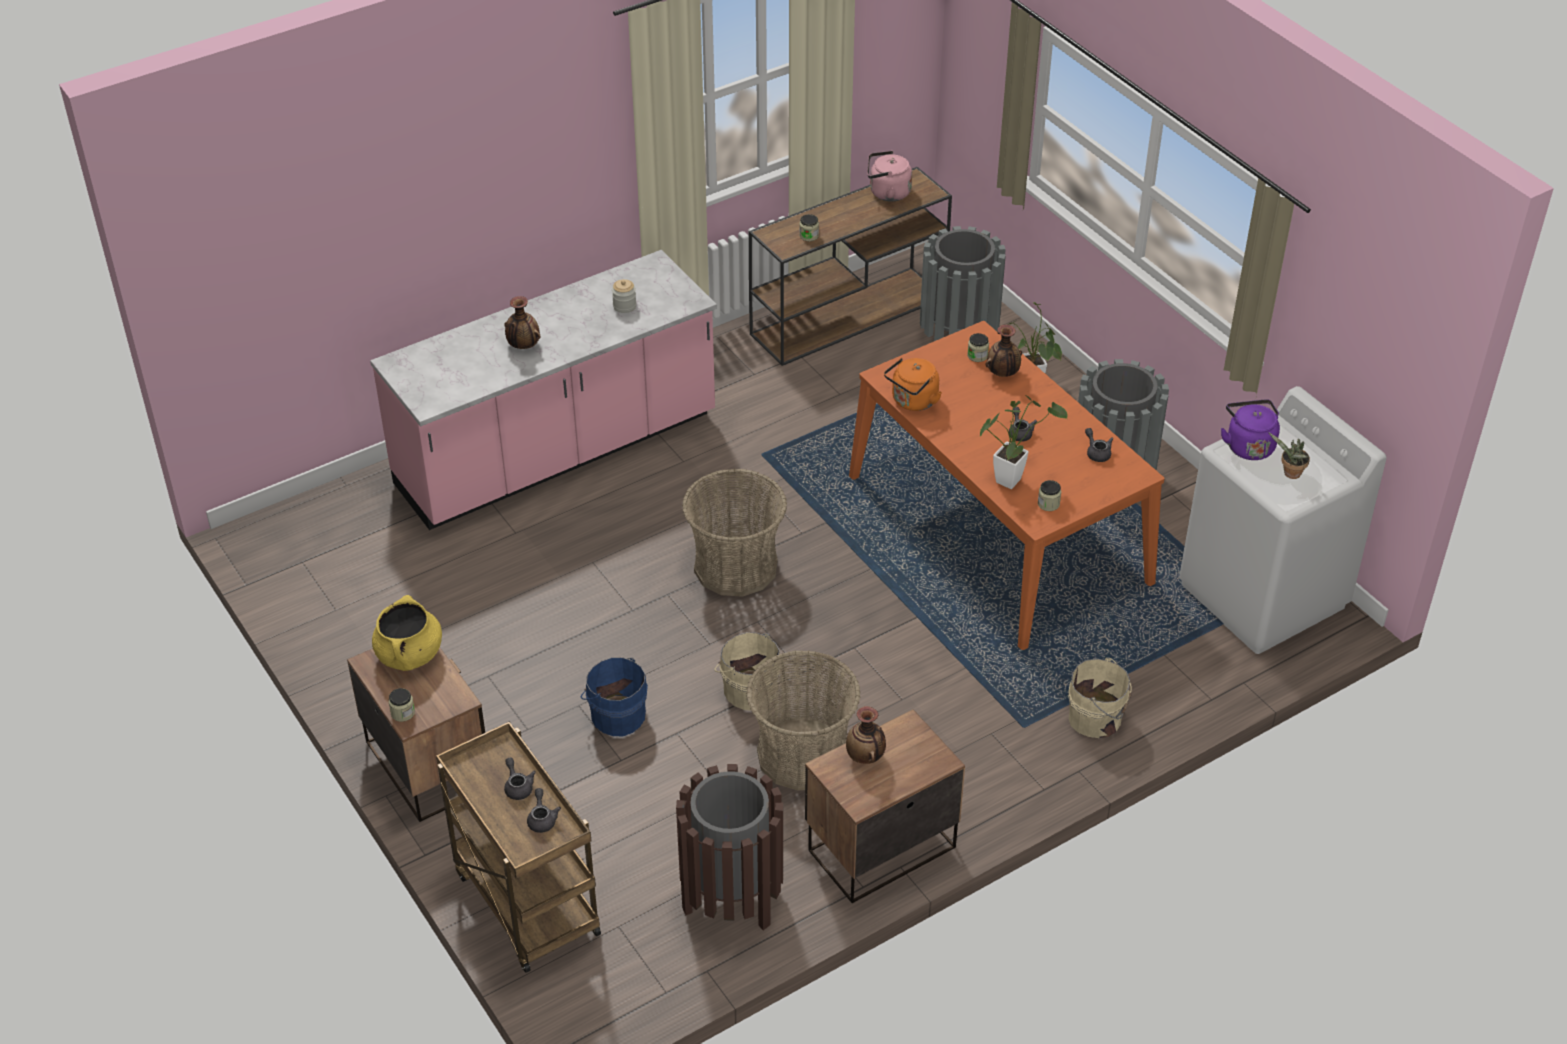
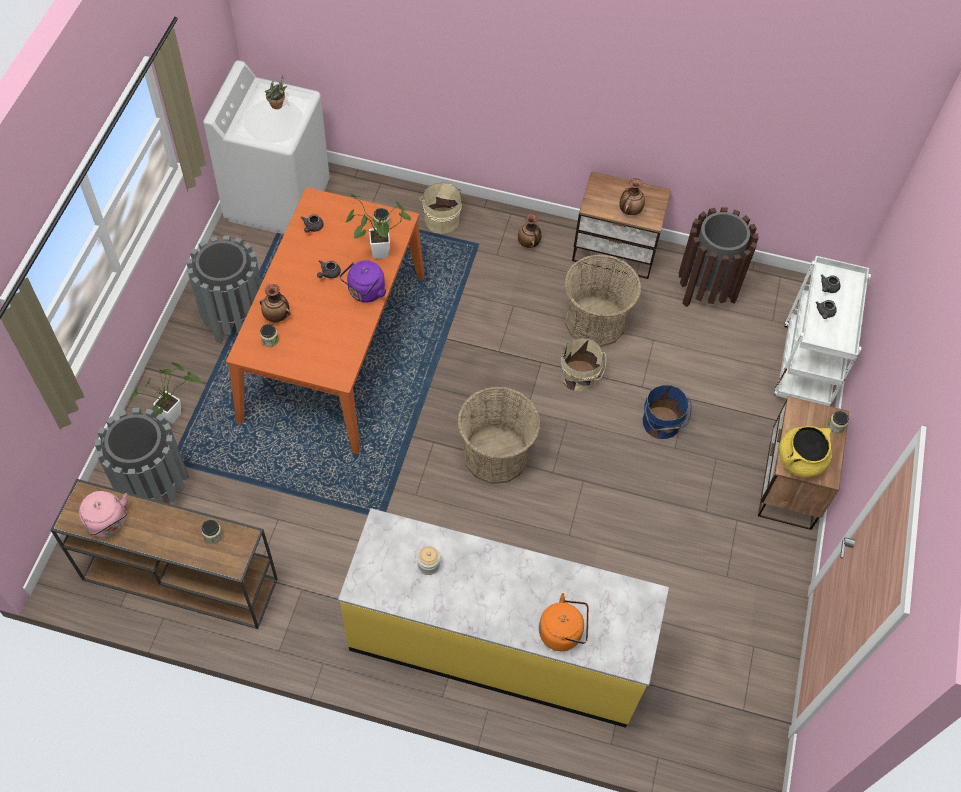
camera: 135 degrees left, 15 degrees up
(523, 346) = (534, 593): vase -> vase (529, 243)
(524, 902) = (806, 368): brown cart -> white cart
(557, 453) = (497, 645): pink counter -> yellow counter
(913, 402) = (351, 344): orange kettle -> orange kettle (563, 632)
(1248, 445) = (269, 133): purple kettle -> purple kettle (365, 293)

